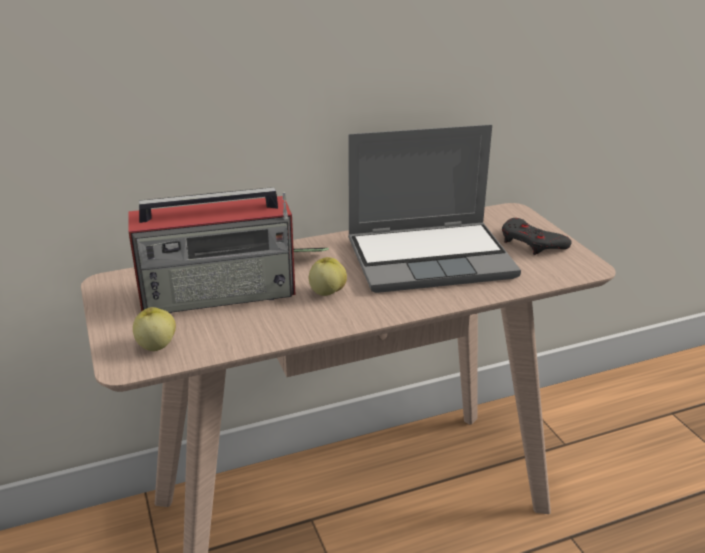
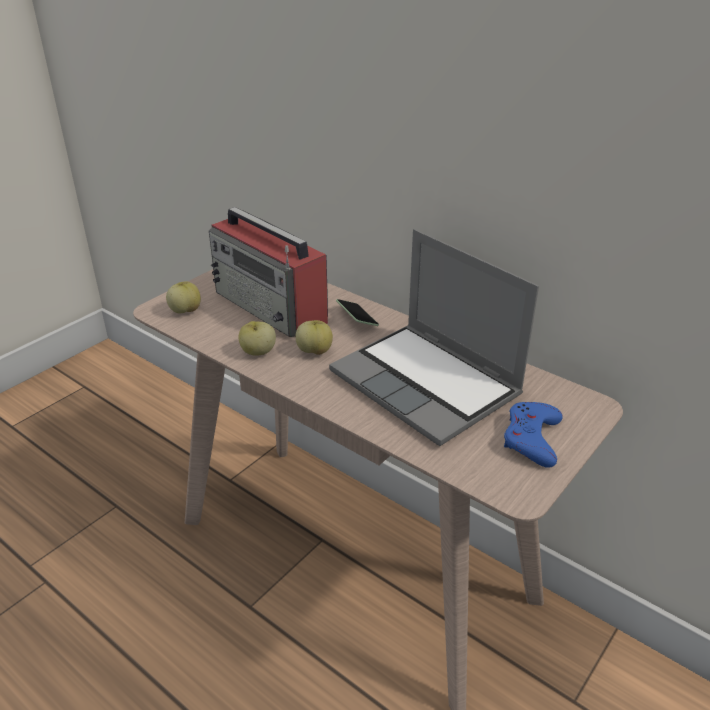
camera: 60 degrees right, 5 degrees up
(294, 322) = (258, 352): none -> apple
(531, 243) = (532, 438): grey game controller -> blue game controller

